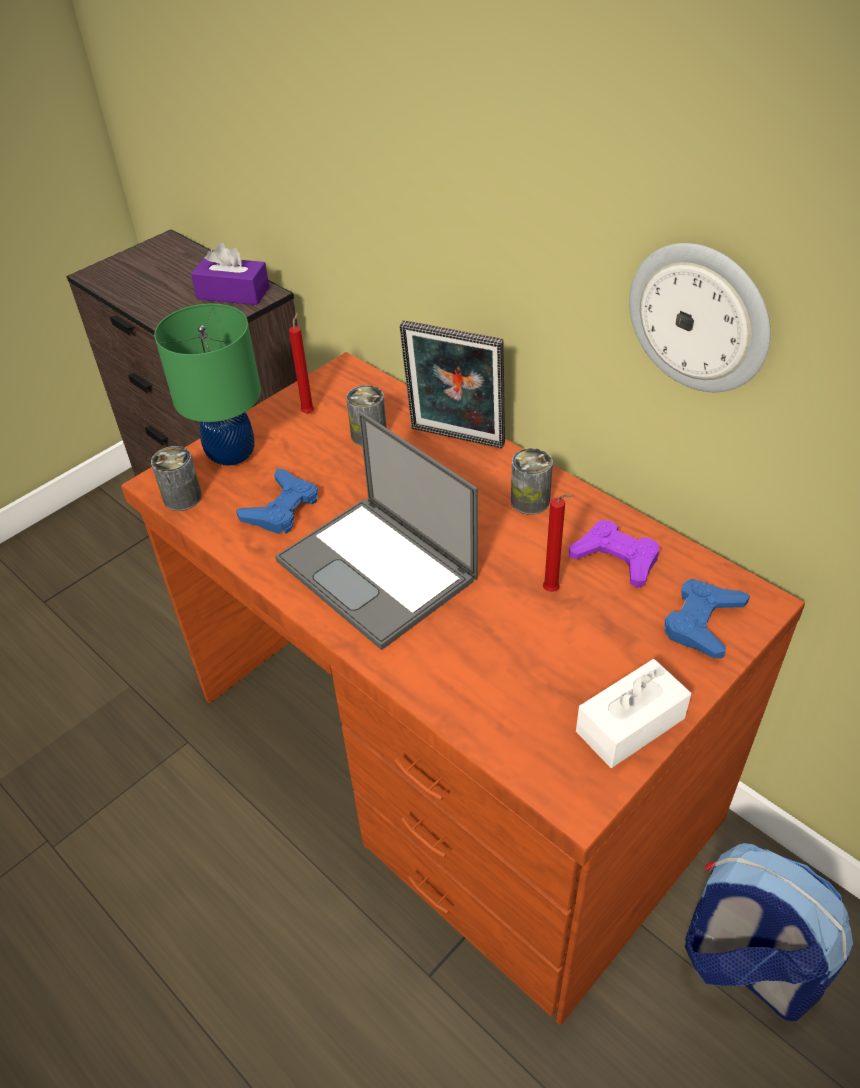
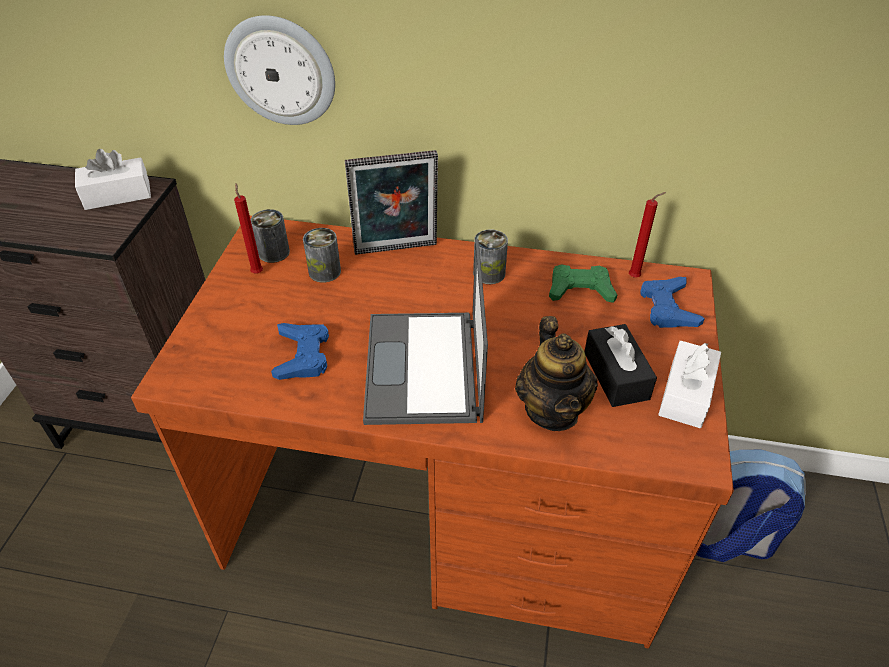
camera: 35 degrees left, 0 degrees up
(182, 497) = (203, 383): can -> can (274, 252)
(229, 454) = (215, 331): green table lamp -> none
(233, 293) = (117, 195): purple tissue box -> white tissue box
(378, 570) = (424, 369): laptop -> laptop turned 75 degrees clockwise
(467, 670) = (552, 410): none -> teapot
(553, 591) = (560, 329): red candle -> red candle (636, 277)
(568, 667) = (616, 375): none -> black tissue box
(616, 558) = (580, 289): purple game controller -> green game controller
(699, 317) = (608, 84): wall clock -> wall clock (281, 71)

